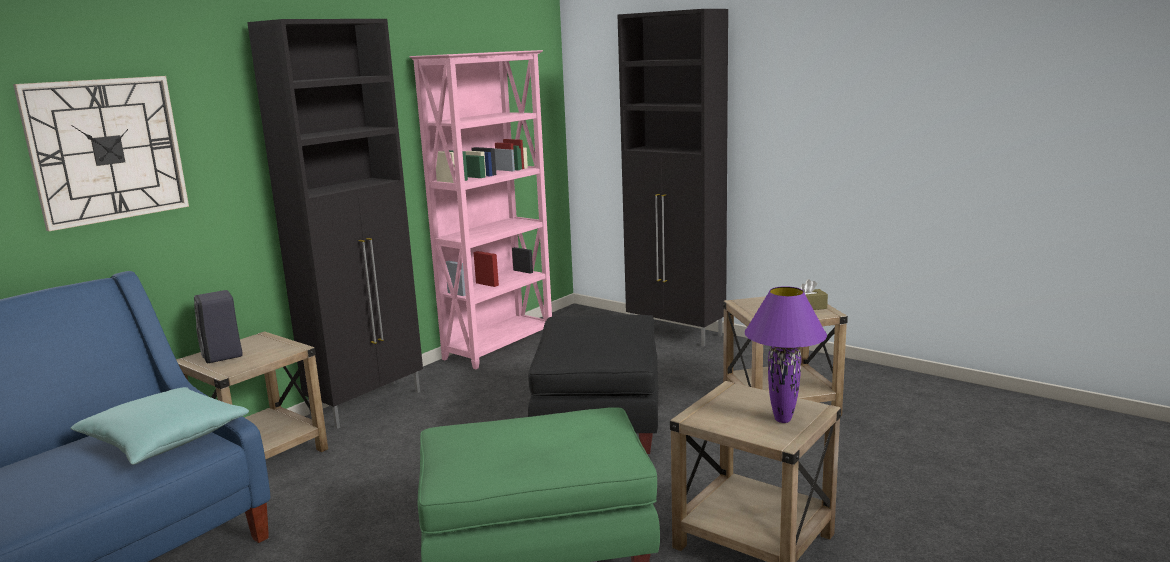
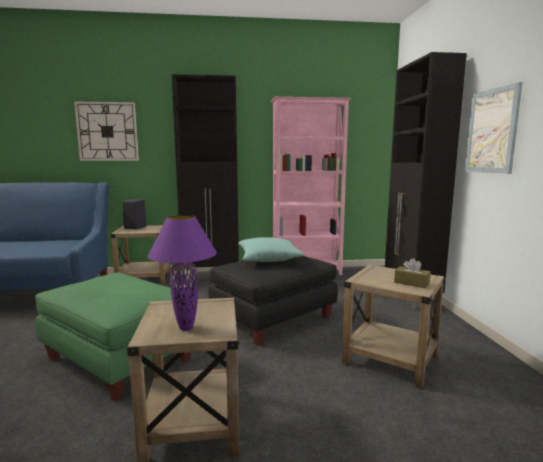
camera: 45 degrees right, 5 degrees down
(165, 440) = (59, 246): turquoise pillow -> turquoise pillow (269, 259)
(781, 112) = (492, 131): none -> picture

